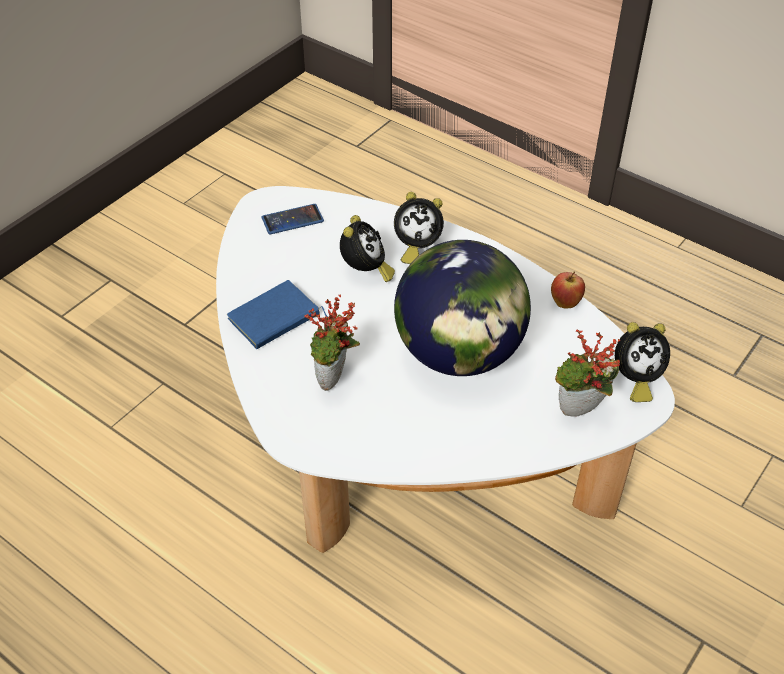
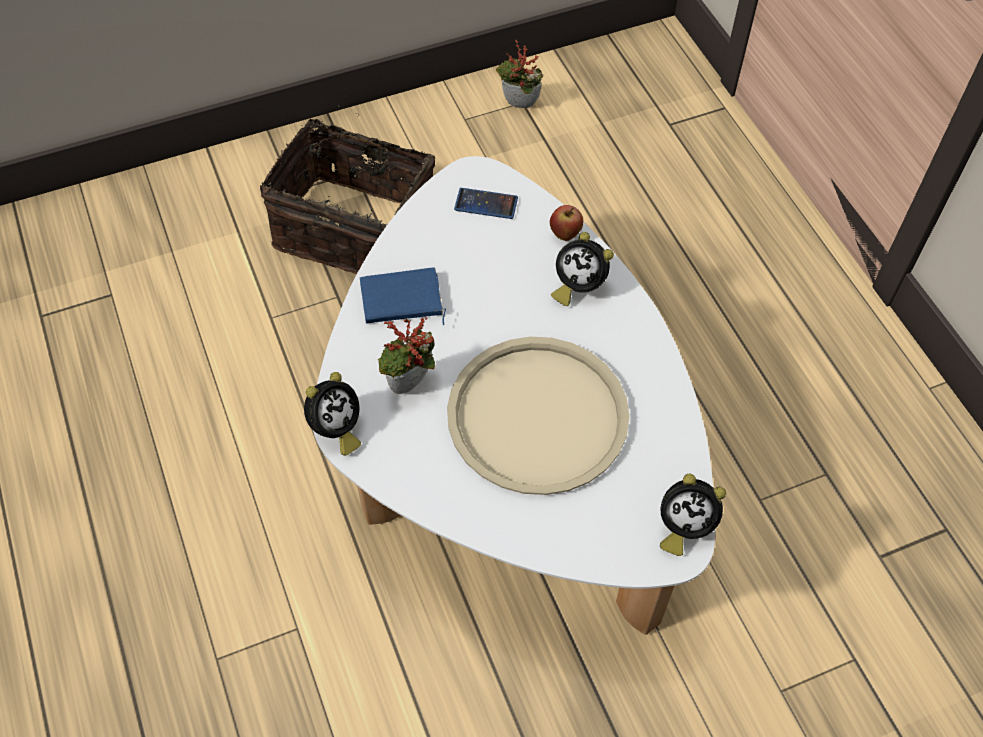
camera: 30 degrees right, 10 degrees up
(142, 322) = (356, 228): none -> basket
(365, 272) = (514, 290): alarm clock -> alarm clock (335, 430)
(459, 354) = (538, 416): globe -> beige tray
(565, 303) = (677, 413): apple -> apple (565, 234)
(579, 413) = (604, 532): potted plant -> potted plant (518, 106)

